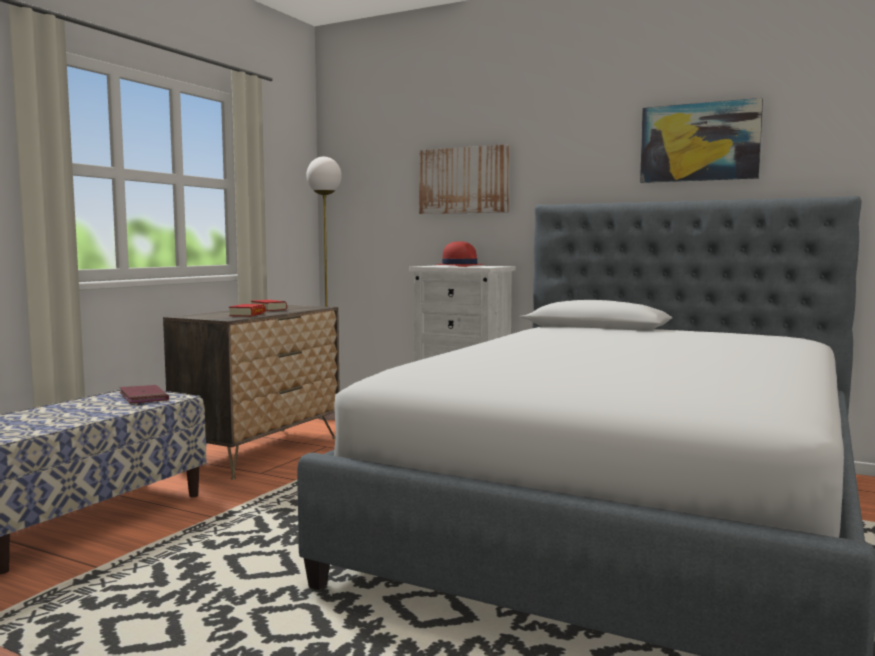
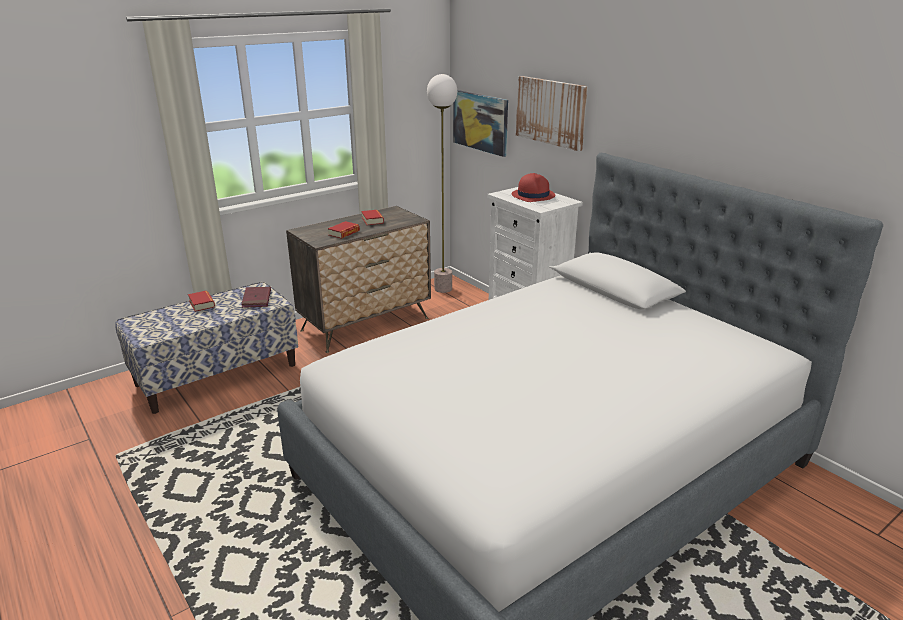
camera: 25 degrees right, 20 degrees up
(60, 407) = (202, 304): none -> book
(699, 142) = (747, 122): picture -> picture (480, 122)

